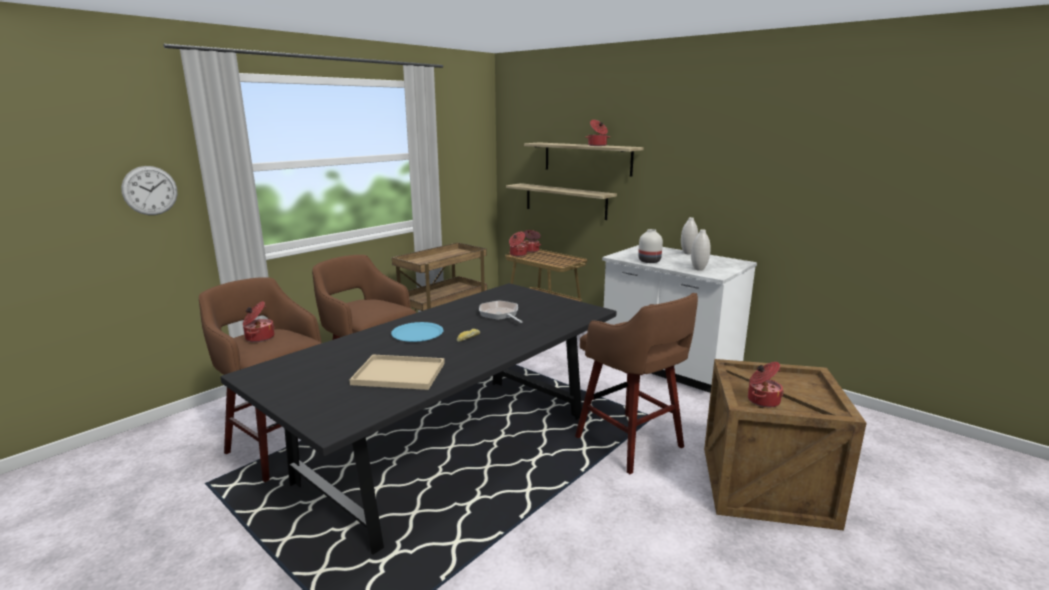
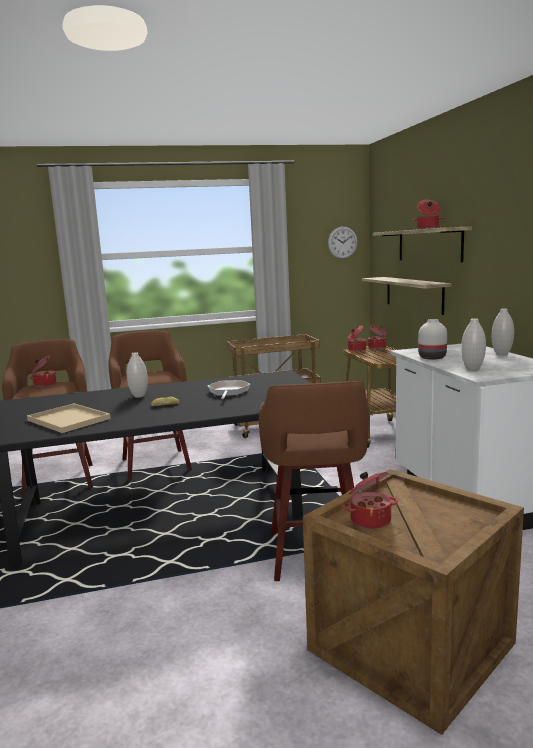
camera: 35 degrees right, 5 degrees down
(150, 190) = (28, 272): wall clock -> wall clock (342, 242)
(417, 333) = (139, 396): blue plate -> white vase

